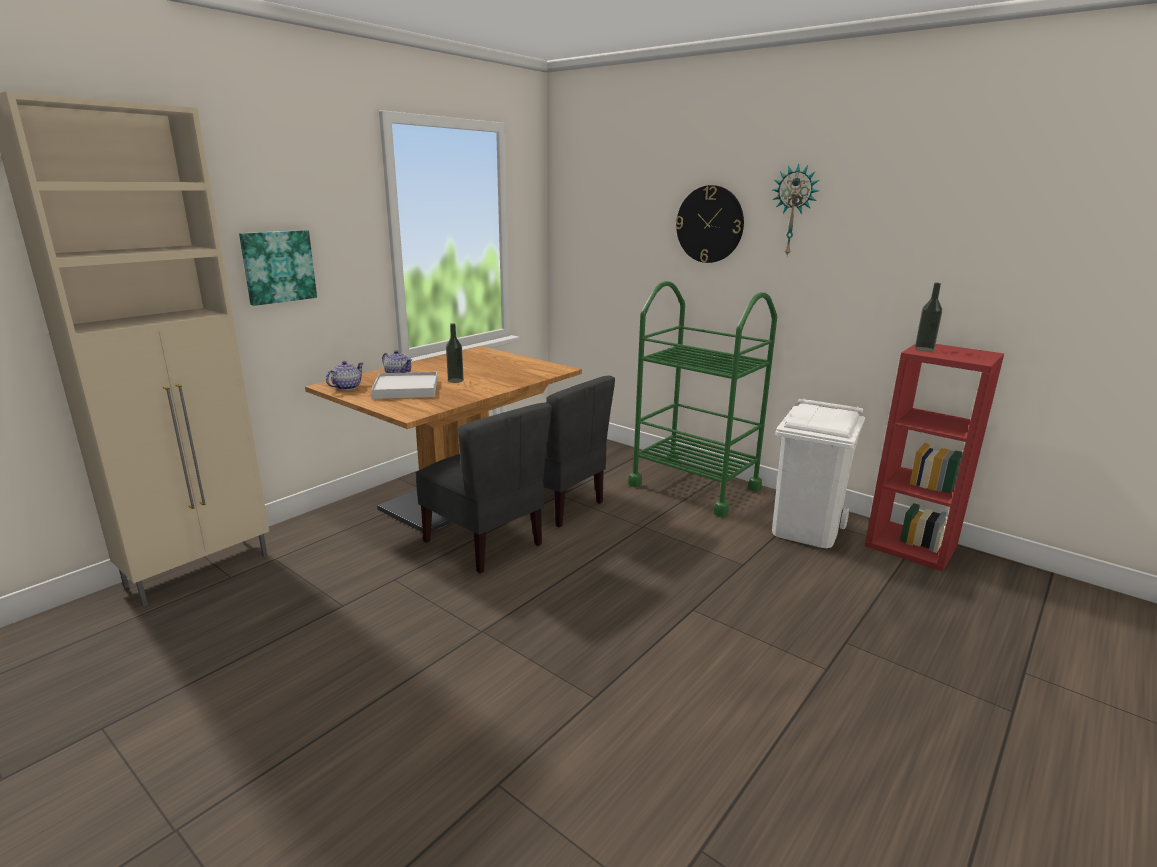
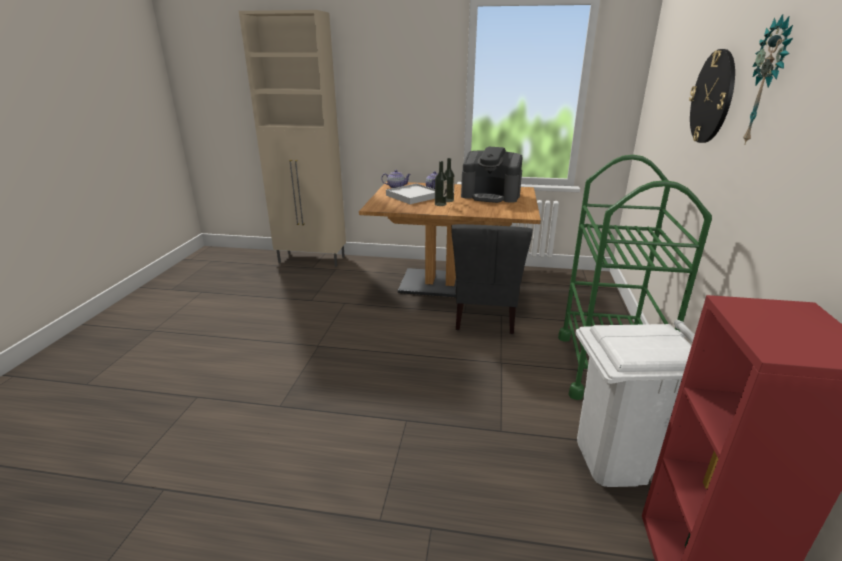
camera: 60 degrees right, 5 degrees up
(278, 266) = (382, 105): picture -> none
(476, 364) = (491, 195): none -> coffee machine
(485, 543) = (408, 313): grey chair -> none
(924, 349) = (762, 307): bottle -> bottle (440, 204)

